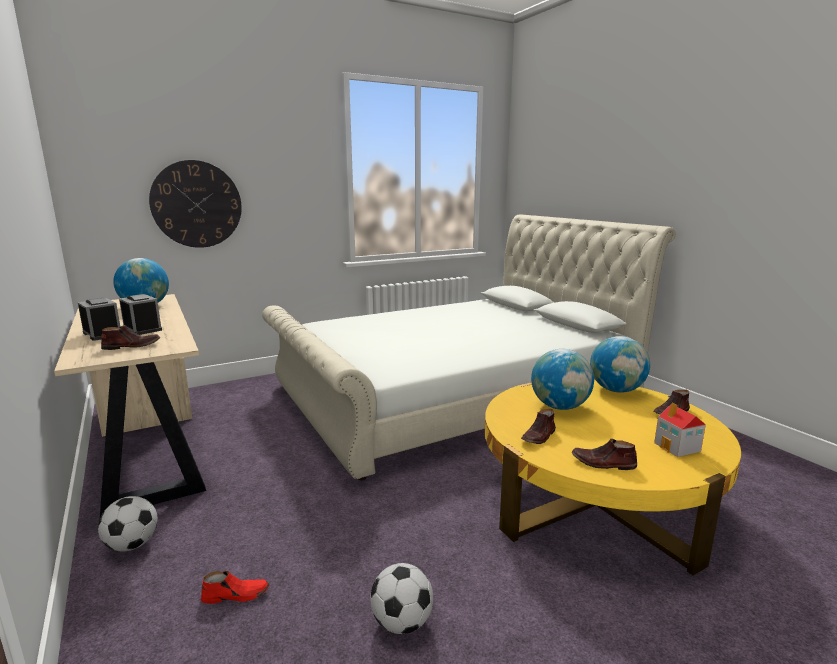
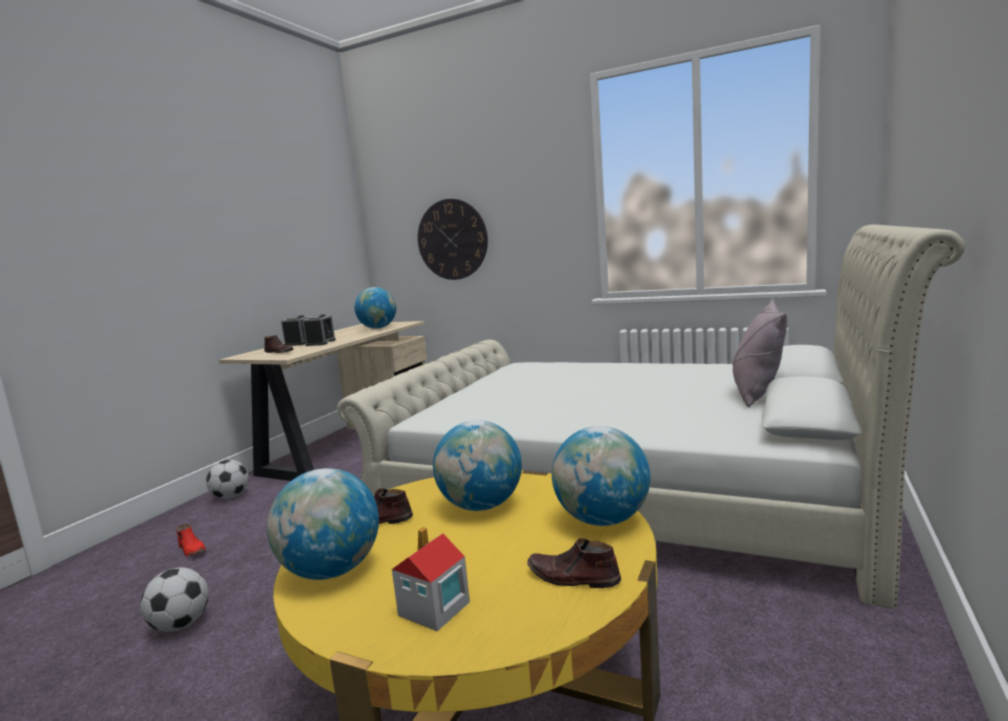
camera: 55 degrees right, 5 degrees down
(525, 317) = (757, 395): none -> purple pillow
(603, 463) = (332, 571): brown shoe -> globe

